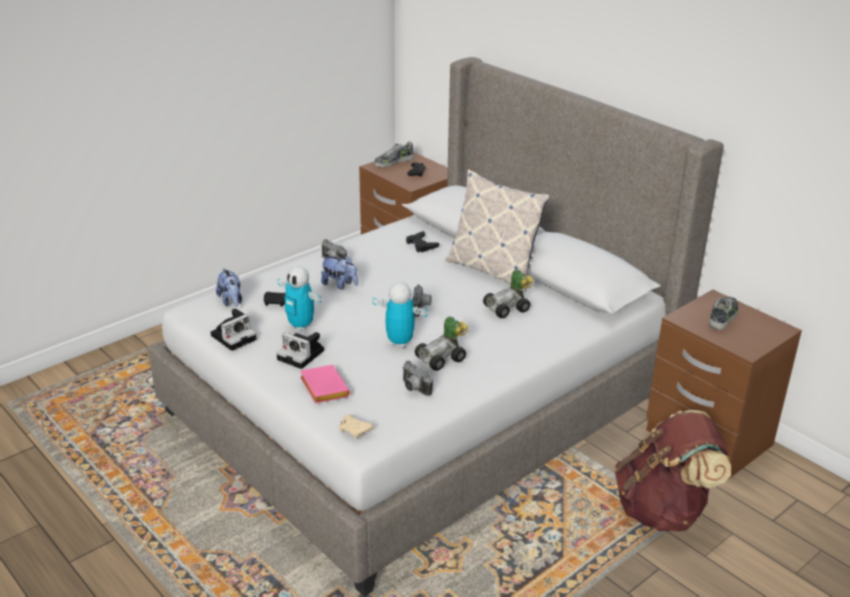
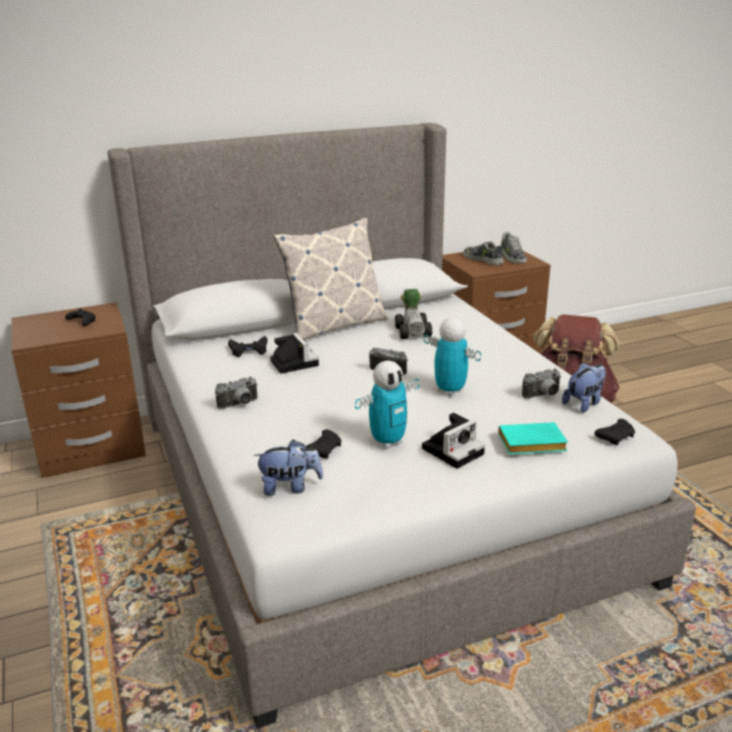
camera: 70 degrees left, 5 degrees down
(234, 336) = (386, 494): camera -> camera (293, 362)
(322, 388) = (530, 445): pink book -> turquoise book
(340, 285) = (303, 406): plush toy -> plush toy (584, 403)
(355, 430) = (616, 437): beige game controller -> black game controller
(393, 162) = (32, 329): shoe -> shoe (512, 257)
(400, 342) = (450, 391): toy robot -> toy robot turned 90 degrees clockwise
(443, 358) = (492, 373): toy car -> none

